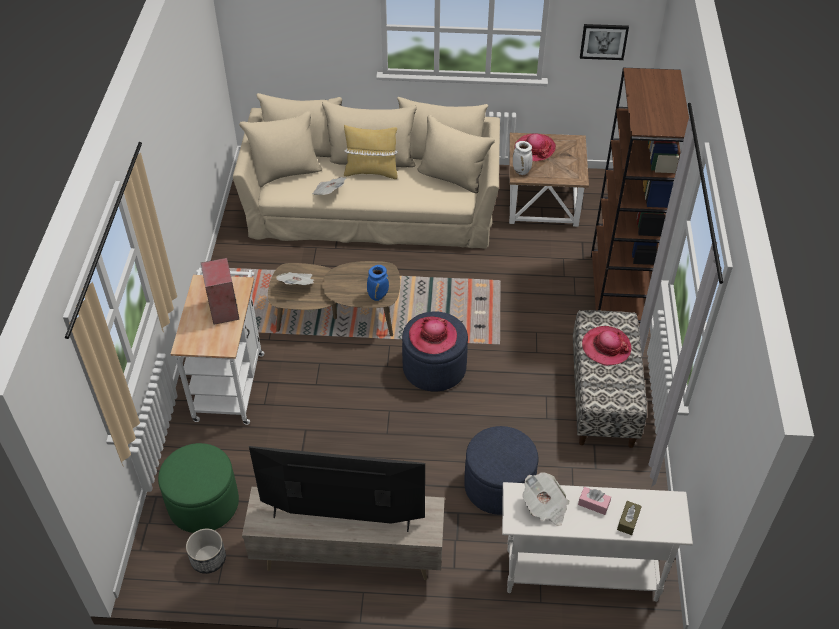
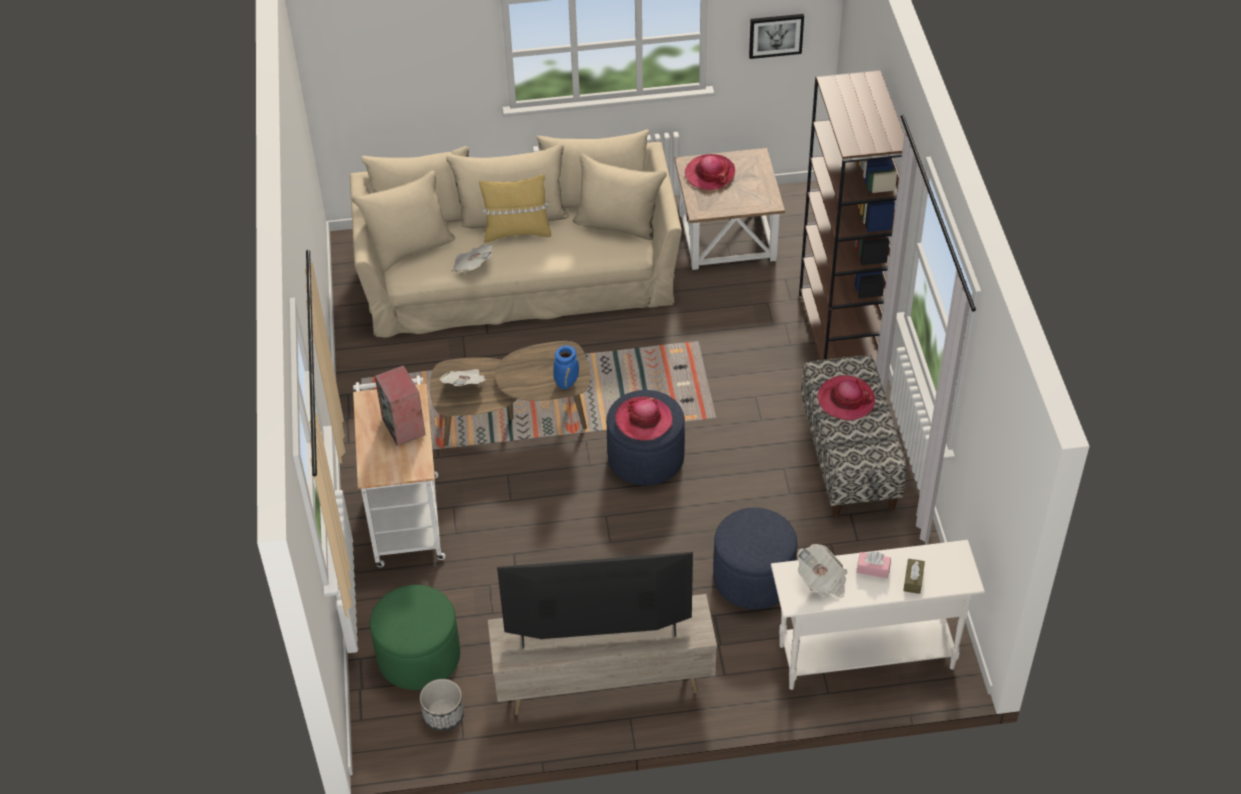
camera: 10 degrees left, 0 degrees up
(521, 171) = (701, 205): white vase -> none

